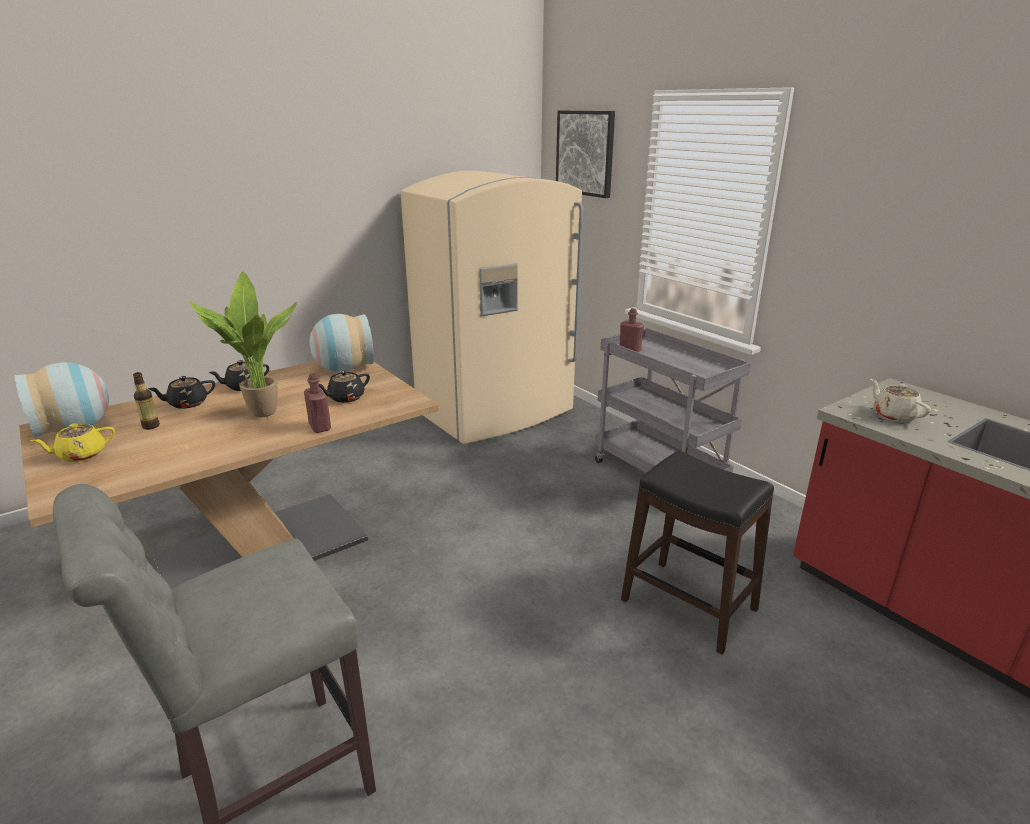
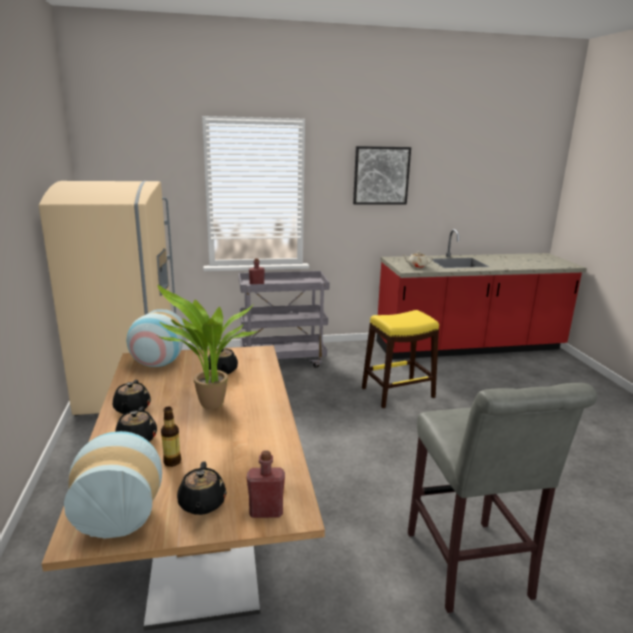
camera: 65 degrees left, 5 degrees down
(81, 455) = (202, 504): yellow teapot -> black teapot
(320, 427) = (267, 386): red bottle -> red bottle (266, 511)
(585, 153) = (134, 160): picture -> picture (381, 175)
(688, 605) = (398, 393): black stool -> yellow stool

